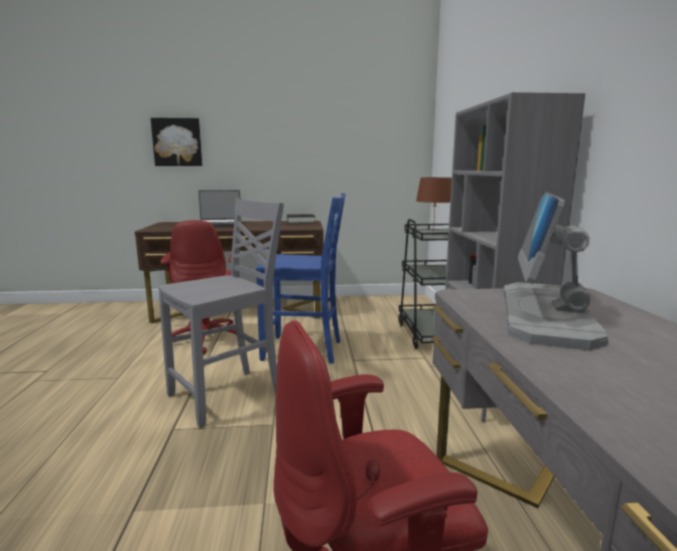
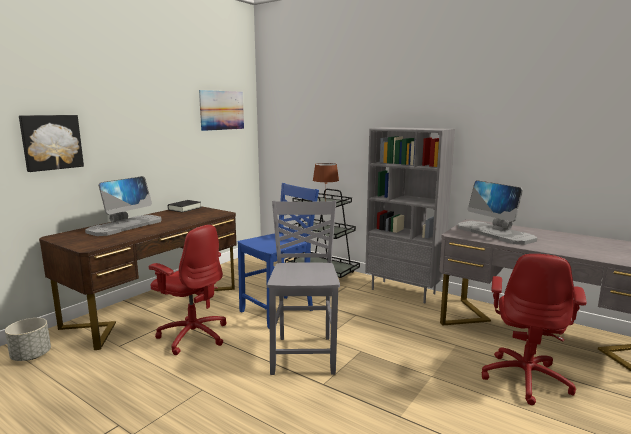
camera: 50 degrees left, 0 degrees up
(125, 312) = (31, 356): none -> grey planter
(219, 224) = (126, 226): laptop -> monitor
(374, 117) = (222, 110): none -> picture

